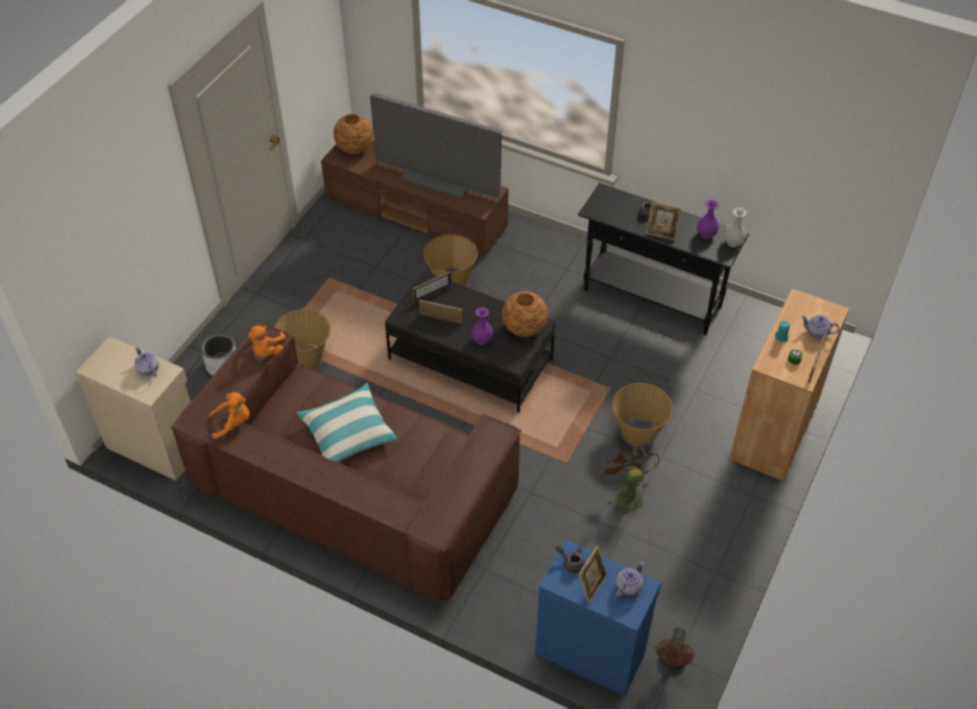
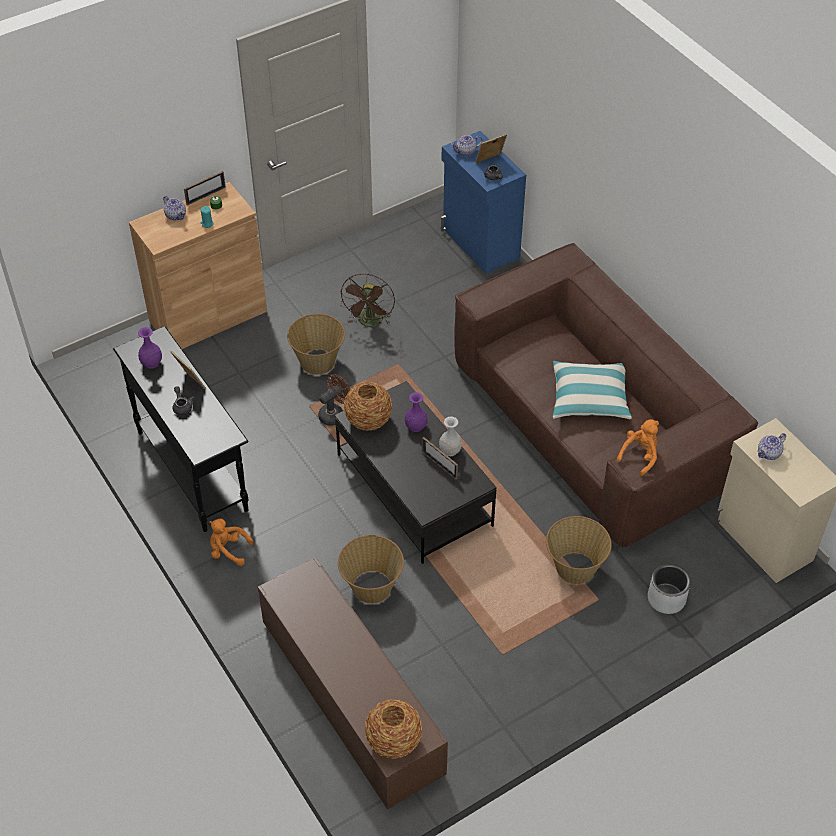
camera: 150 degrees left, 0 degrees up
(148, 369) = (769, 453): teapot -> teapot turned 60 degrees clockwise
(233, 423) = (699, 401): orange plush toy -> orange plush toy (228, 550)
(432, 294) = (430, 494): picture frame -> none
(439, 179) = (324, 638): television -> none
(672, 662) = (429, 217): brown fan -> brown fan (334, 413)
(733, 242) = (136, 345): white vase -> white vase (450, 451)

